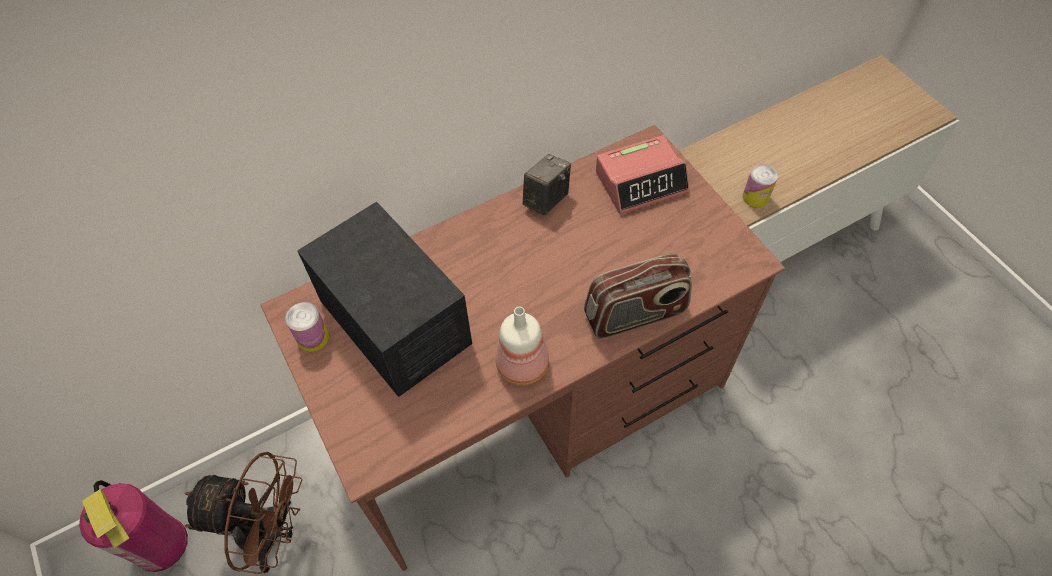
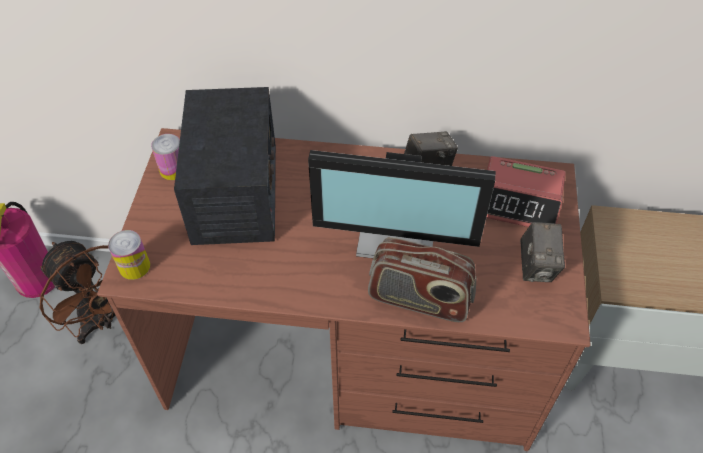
camera: 35 degrees right, 5 degrees down
(523, 364) = (298, 280): bottle -> none
(571, 270) = (398, 235): none -> monitor
(698, 229) = (536, 266): none -> camera
(755, 197) = (638, 283): can -> can (134, 266)

